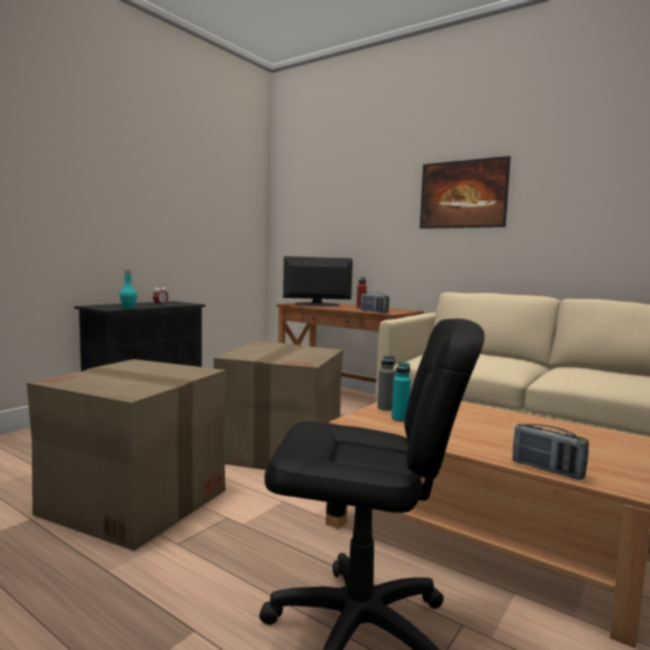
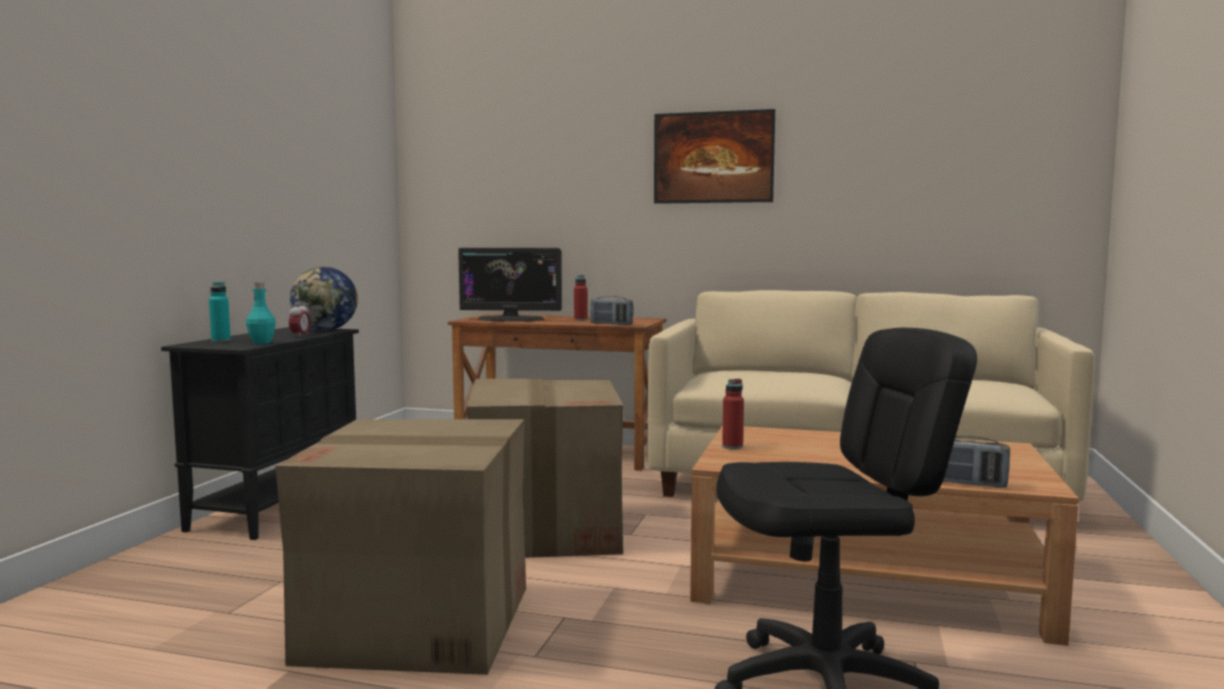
camera: 20 degrees left, 0 degrees up
(185, 303) = (325, 330): none -> globe
(316, 305) = (511, 319): monitor -> monitor turned 150 degrees counterclockwise
(385, 408) = (732, 447): grey bottle -> red bottle
(400, 419) = (765, 456): turquoise bottle -> turquoise bottle (221, 341)

